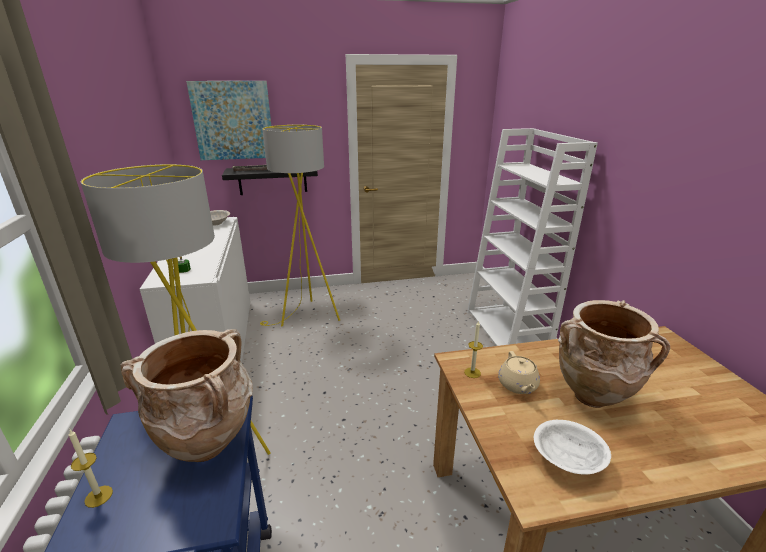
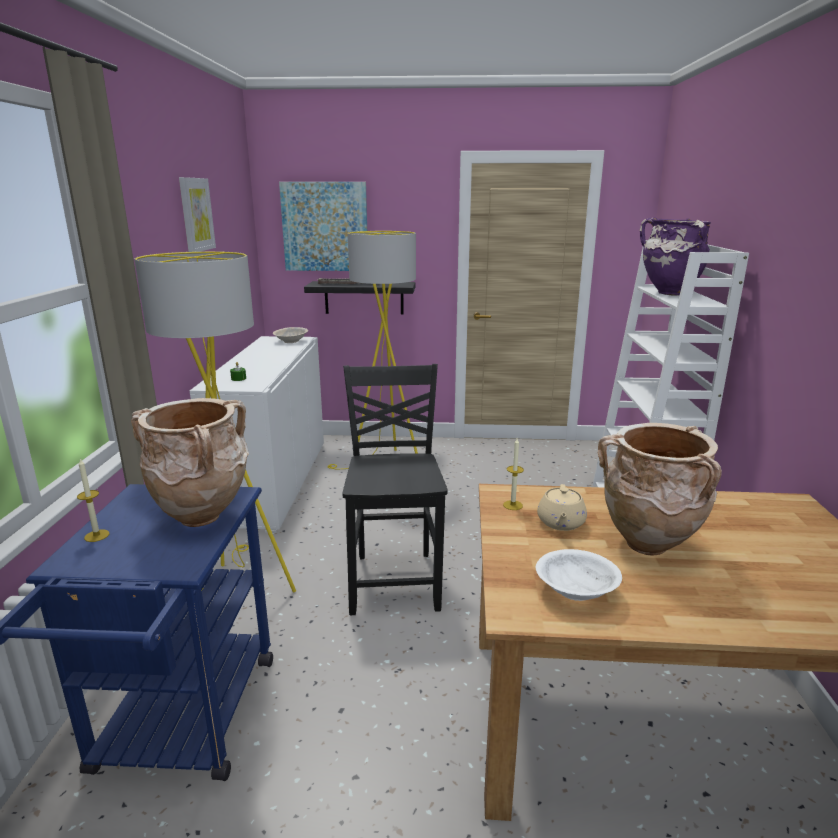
camera: 15 degrees right, 5 degrees down
(119, 119) = (196, 214): none -> picture
(351, 425) = (395, 581): none -> black chair
(527, 171) = (668, 293): none -> purple vase

